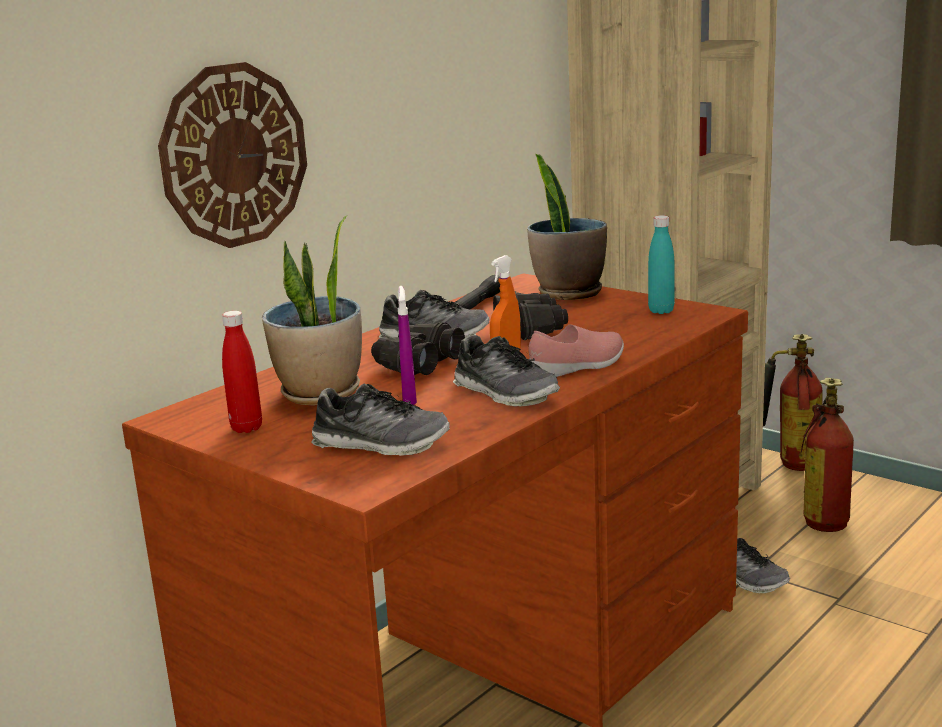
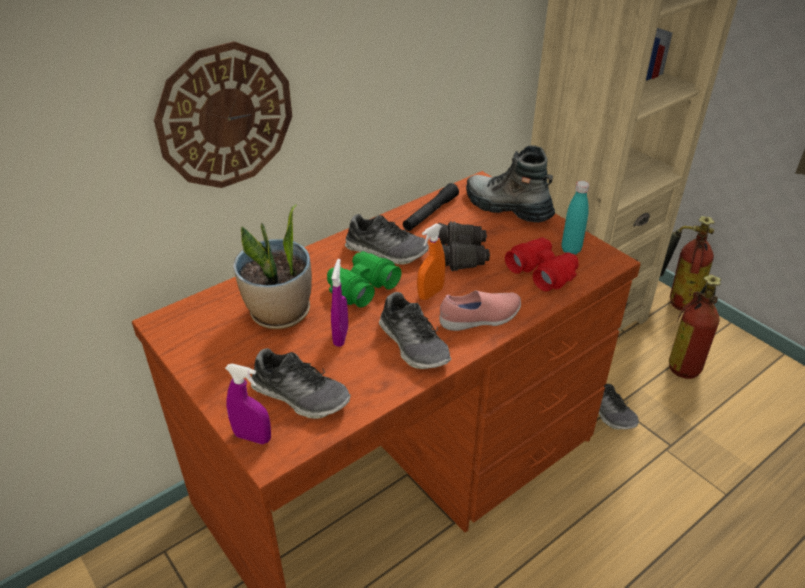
camera: 10 degrees right, 20 degrees up
(246, 428) = (213, 349): red bottle -> none
(334, 479) = (252, 437): none -> purple spray bottle
(417, 364) = (361, 287): black binoculars -> green binoculars
(568, 293) = (507, 208): potted plant -> boot
(635, 328) = (542, 272): none -> red binoculars

